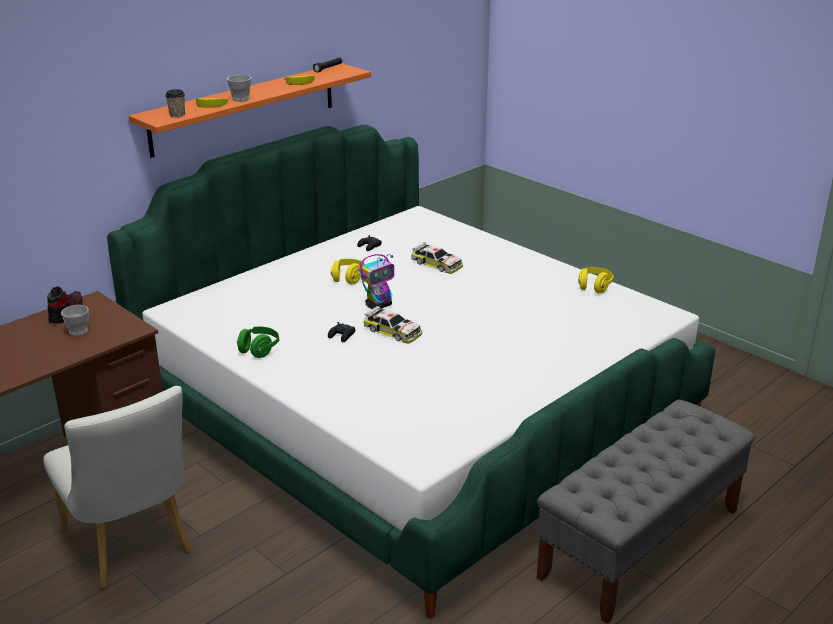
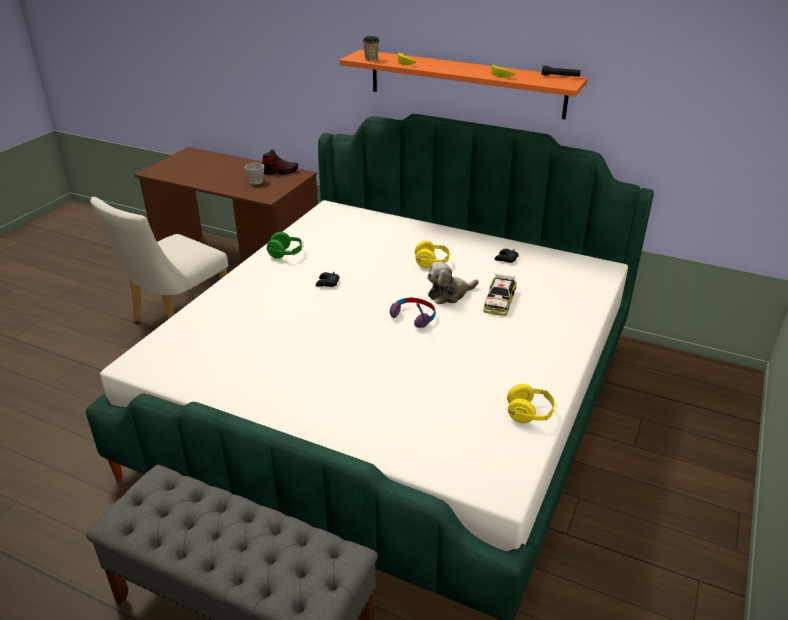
camera: 70 degrees right, 5 degrees up
(240, 99) = (432, 67): cup -> none
(379, 305) = (391, 288): toy robot -> none
(393, 331) = (347, 305): toy car -> none
(410, 282) = (449, 294): none -> plush toy
(435, 304) = (413, 316): none -> purple headphones

